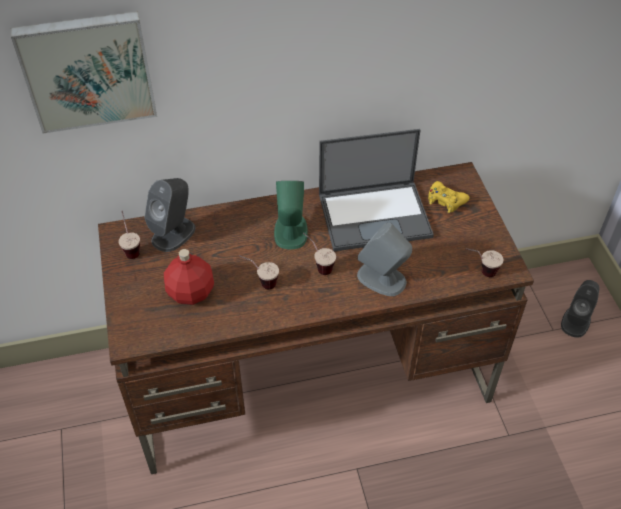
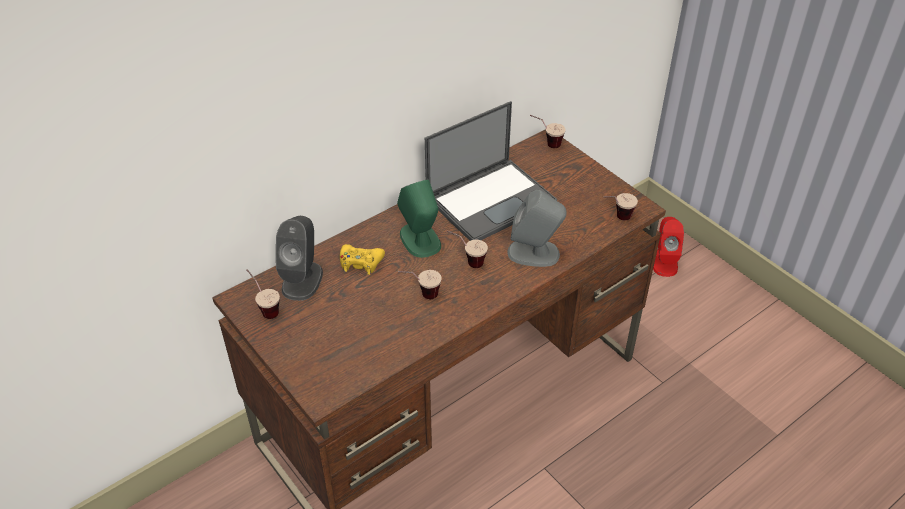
camera: 25 degrees left, 5 degrees down
(88, 70) = (195, 116): picture -> none
(191, 292) = (357, 328): red bottle -> none
(445, 200) = (547, 167): yellow game controller -> yellow game controller (360, 263)
(459, 177) = (545, 143): none -> cup
(576, 321) = (664, 262): grey speaker -> red speaker

